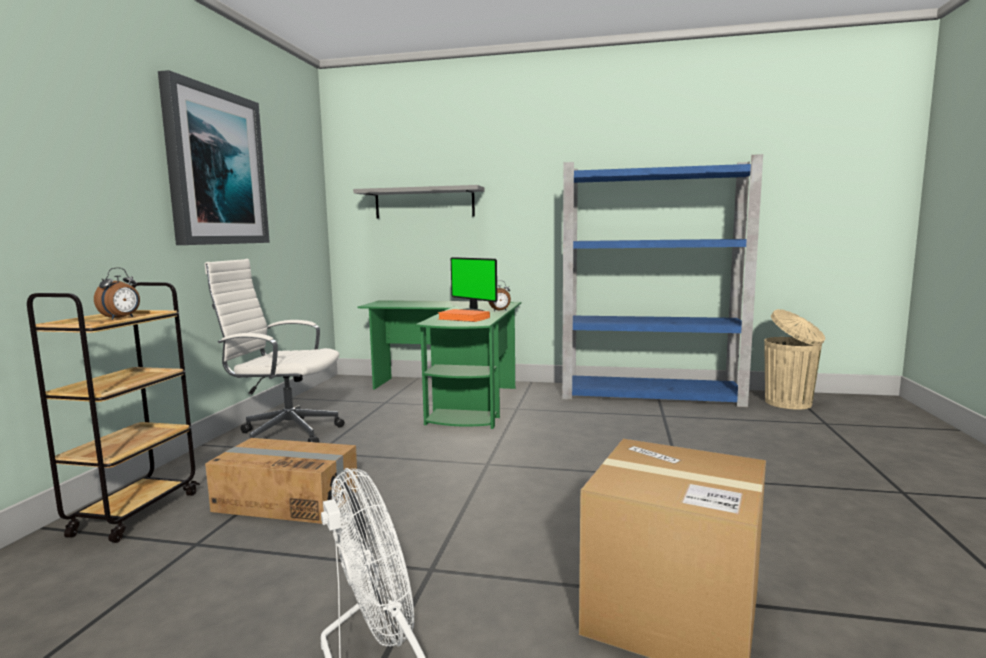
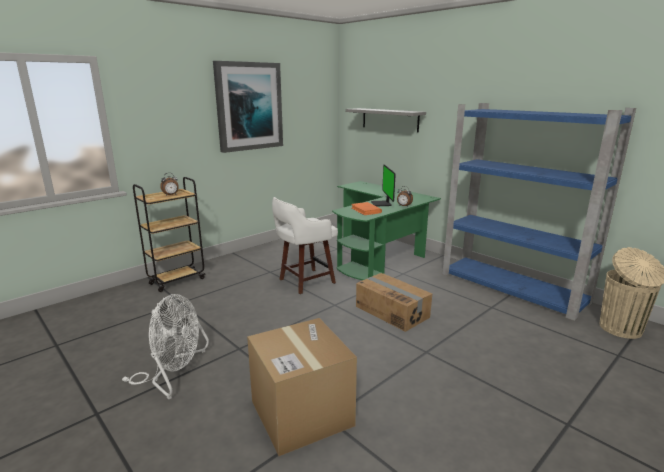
camera: 35 degrees right, 10 degrees up
(285, 434) = (269, 256): white office chair -> none
(287, 500) = (229, 293): cardboard box -> cardboard box (392, 311)
(398, 450) = (304, 282): none -> white stool

